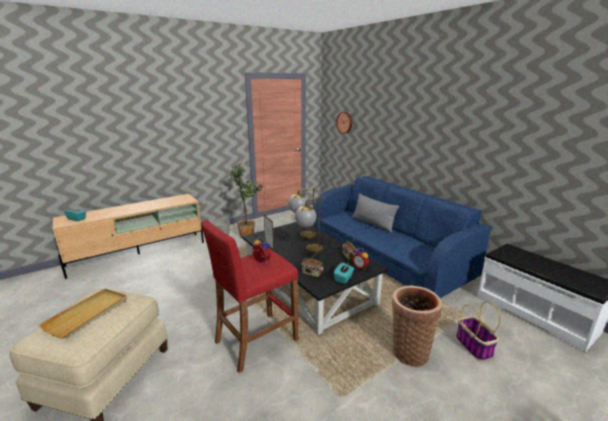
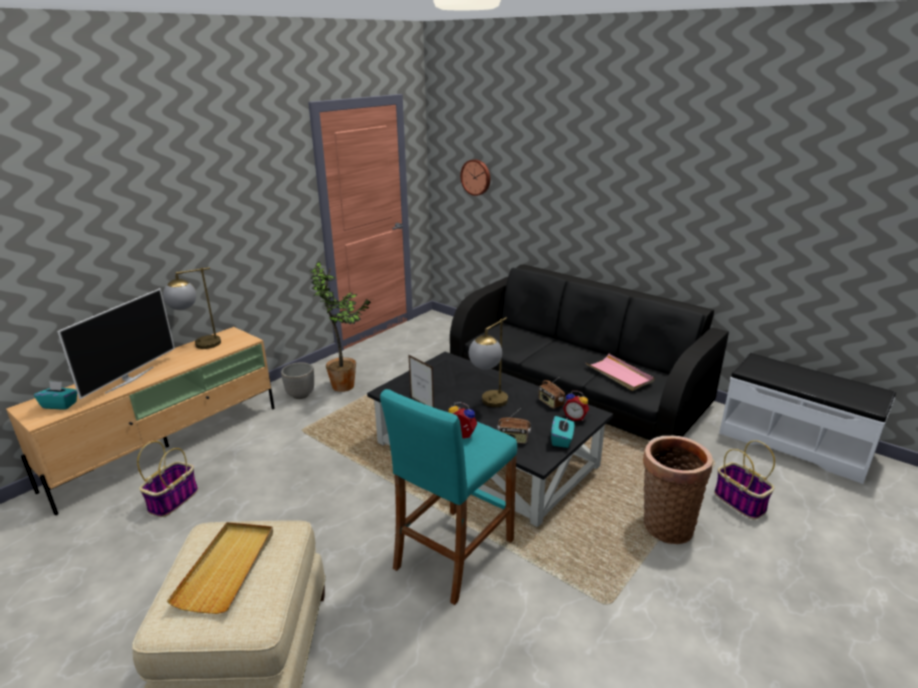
camera: 15 degrees left, 5 degrees up
(118, 211) = (129, 379): none -> television
(124, 281) = (173, 499): none -> basket
(256, 341) = (453, 554): red stool -> turquoise stool
(302, 237) = (463, 380): table lamp -> table lamp (198, 345)
(372, 224) = (549, 342): grey pillow -> none
(387, 255) = (576, 387): blue sofa -> black sofa
(409, 247) = (619, 374): none -> pink tray

